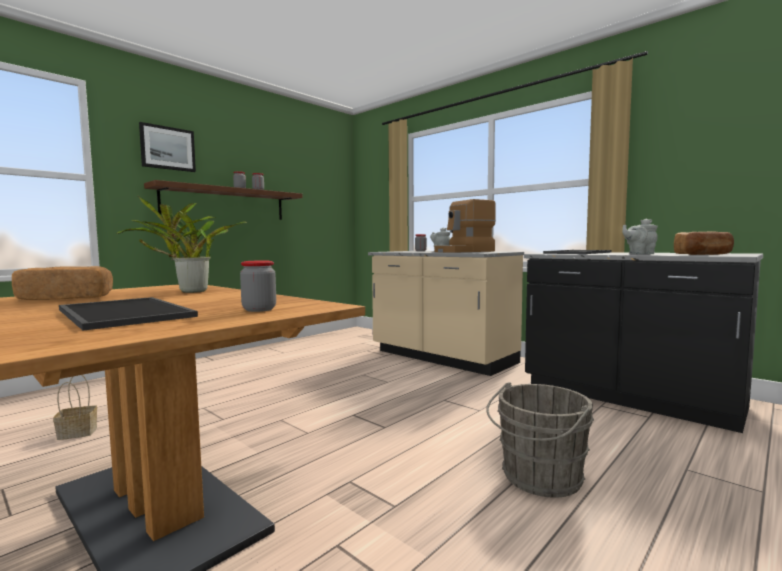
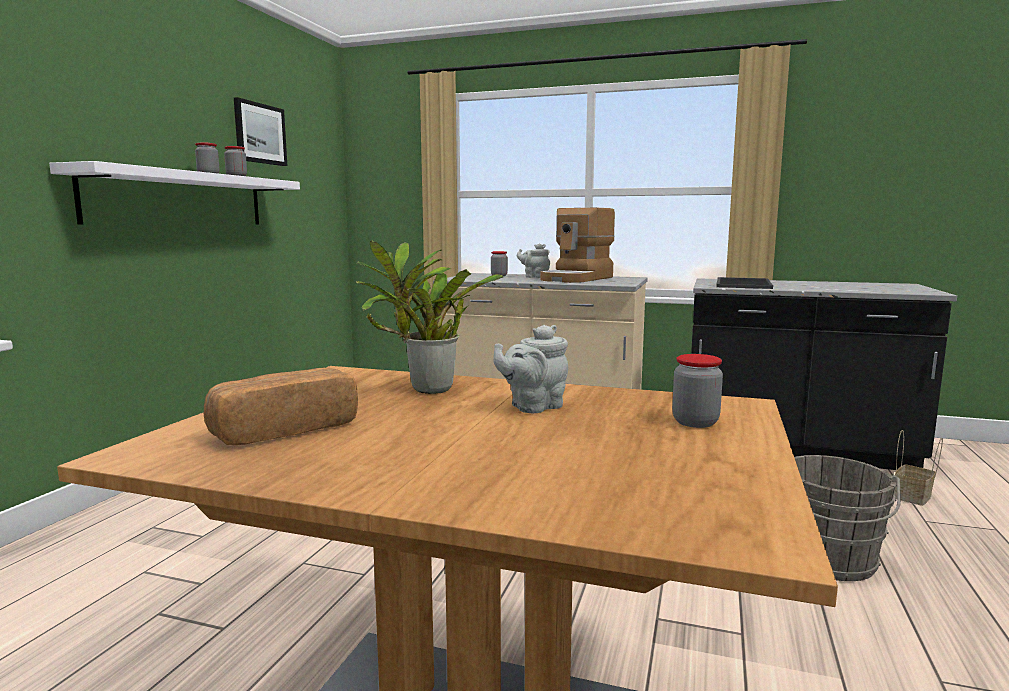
camera: 25 degrees left, 5 degrees up
(76, 433) = (132, 659): basket -> basket (913, 497)
(121, 313) = (550, 455): tray -> none
(167, 148) = (84, 94): picture -> picture (260, 133)
(225, 203) = (180, 199): brown shelf -> white shelf
(639, 254) = (826, 288): grey teapot -> grey teapot (533, 407)
(704, 254) = (890, 289): bread -> none

